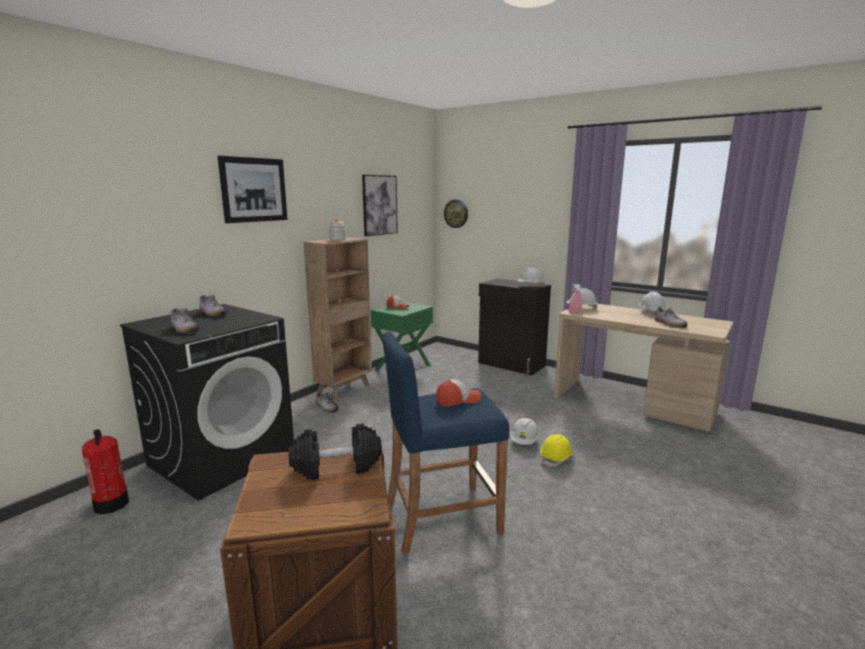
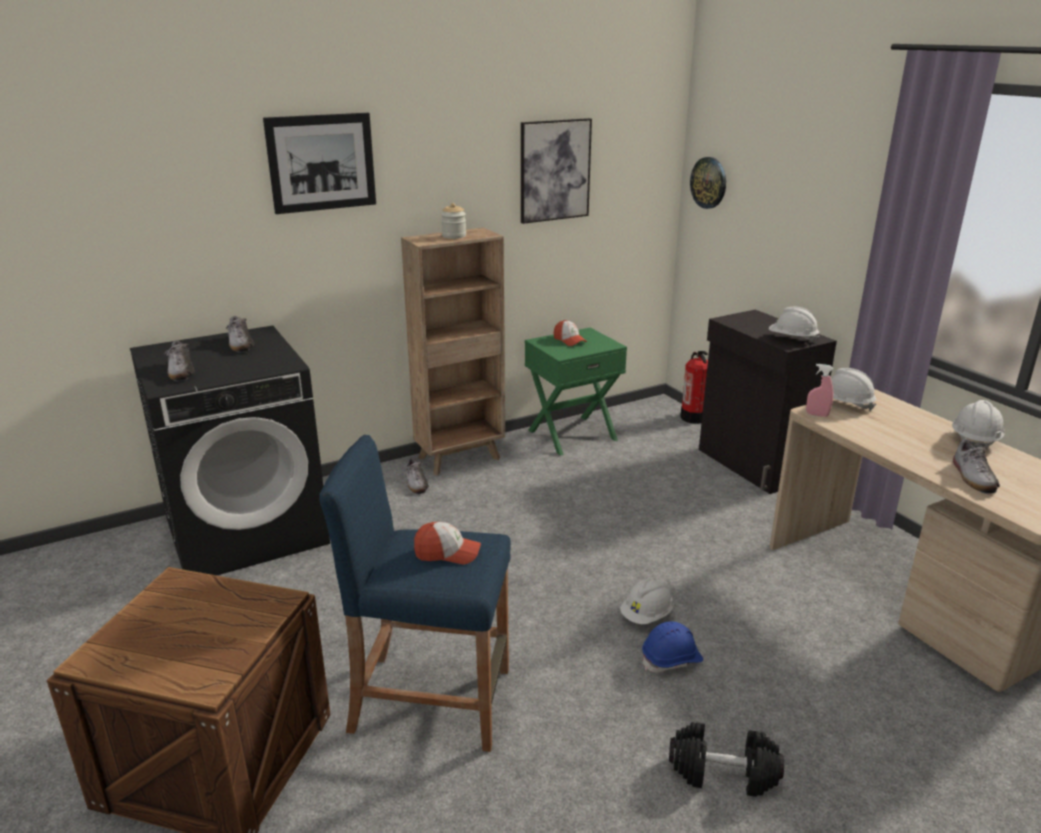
camera: 25 degrees right, 10 degrees up
(112, 504) = (107, 561): fire extinguisher -> fire extinguisher (693, 417)
(336, 467) = (231, 612): black dumbbell -> black dumbbell (723, 773)
(557, 458) = (671, 660): yellow hard hat -> blue hard hat

